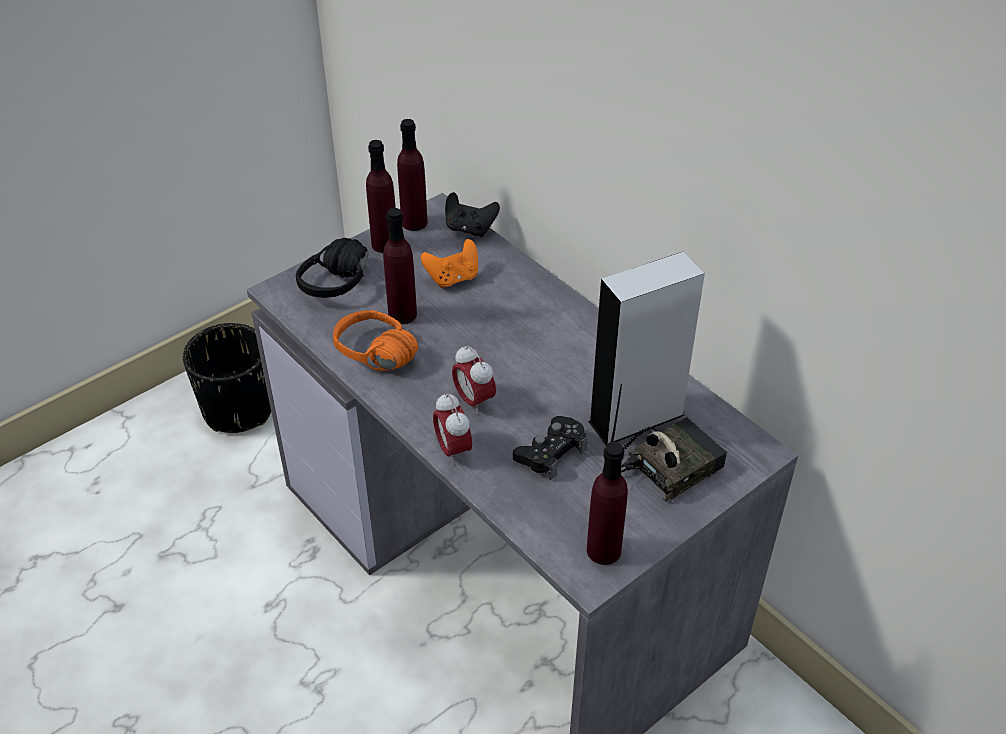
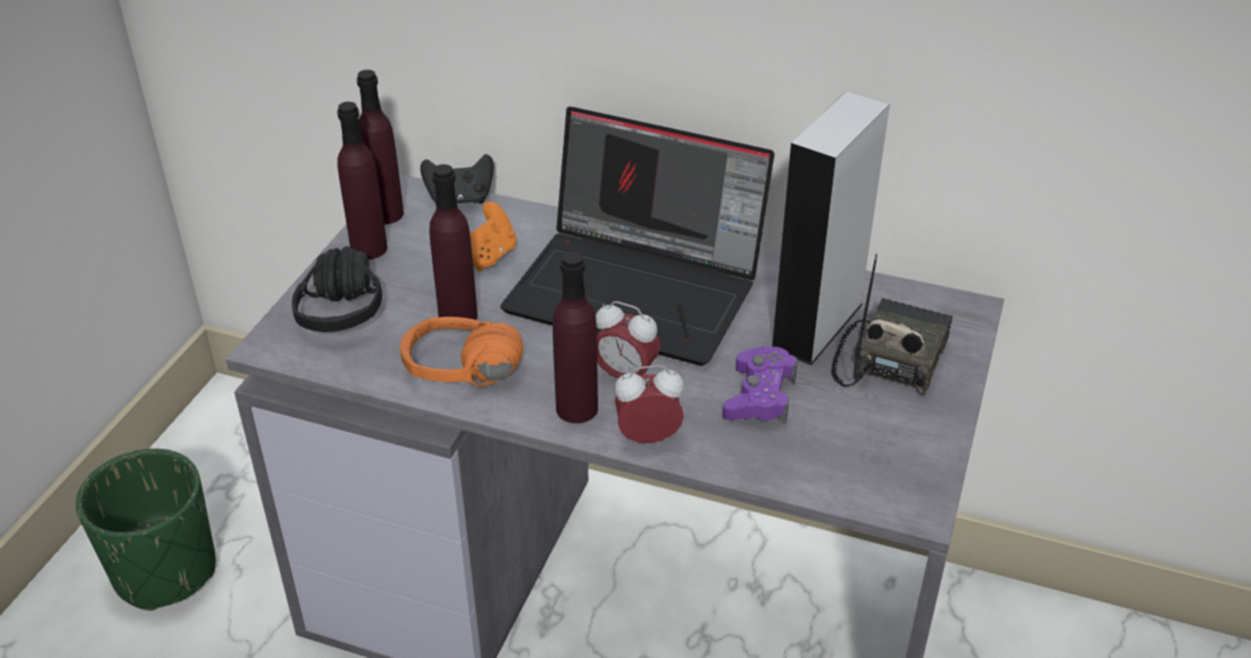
camera: 30 degrees left, 5 degrees down
(238, 409) = (165, 571): black planter -> green planter
(453, 450) = (648, 437): alarm clock -> alarm clock turned 135 degrees clockwise
(535, 341) = (639, 289): none -> laptop
(551, 452) = (759, 396): black game controller -> purple game controller
(603, 550) = (905, 472): purple bottle -> purple bottle (577, 408)

